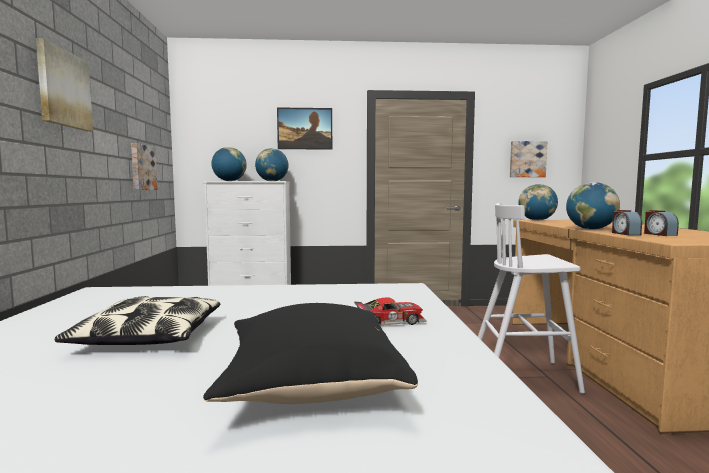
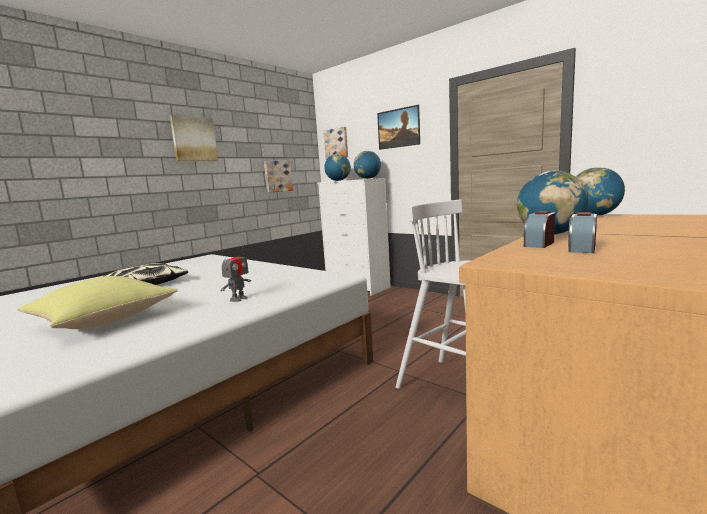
camera: 45 degrees right, 5 degrees up
(310, 384) = (105, 321): black pillow -> yellow pillow
(389, 320) = (238, 299): toy car -> toy robot
(527, 159) = (659, 125): picture -> picture (336, 143)

